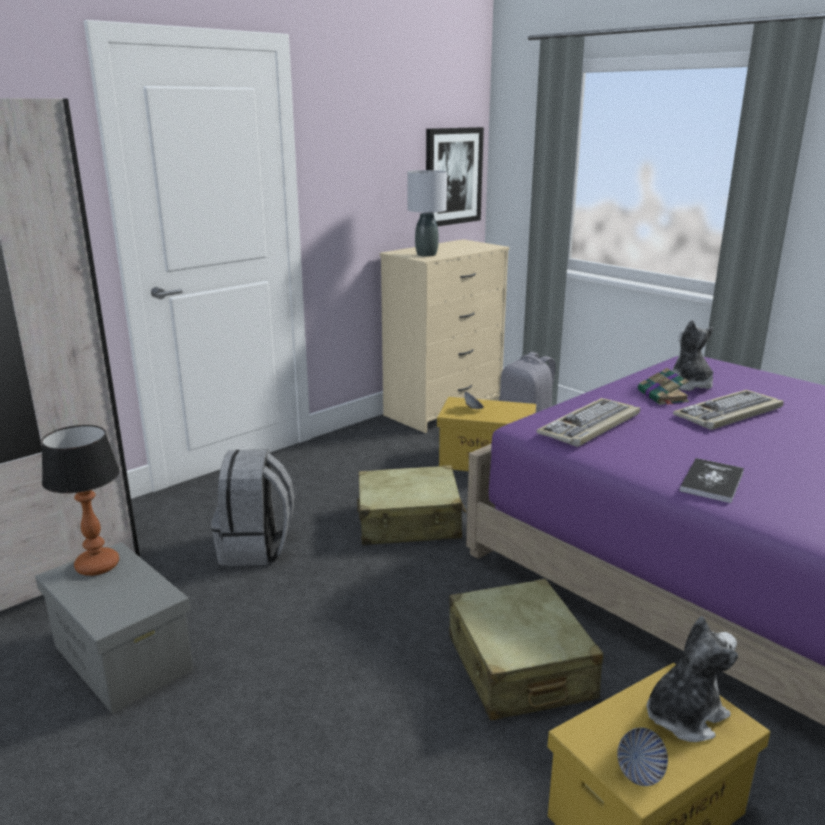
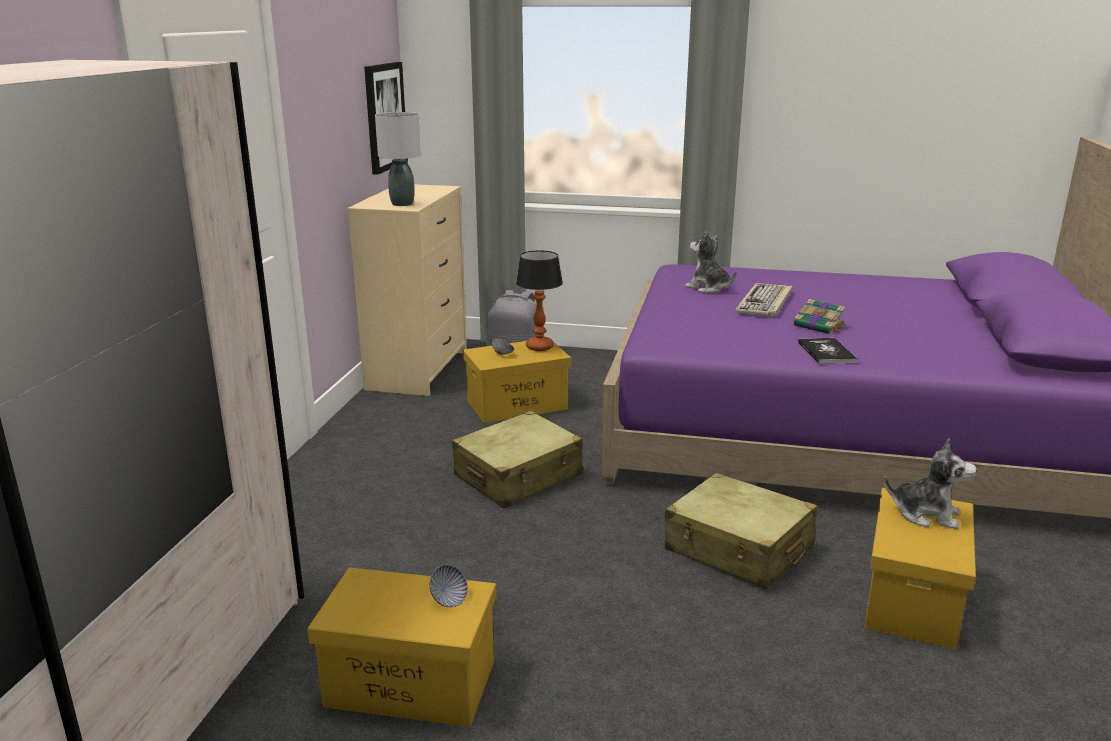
camera: 35 degrees left, 0 degrees up
(98, 565) = (362, 593): table lamp -> table lamp (540, 347)
(121, 657) = (409, 684): grey storage box -> yellow storage box
(256, 548) = (406, 546): grey backpack -> none
(590, 426) = (693, 334): keyboard -> none
(639, 771) = (944, 553): bowl -> bowl (449, 600)
(663, 397) = (705, 301): book -> book (819, 326)
(683, 716) = (926, 514): plush toy -> plush toy turned 90 degrees clockwise

